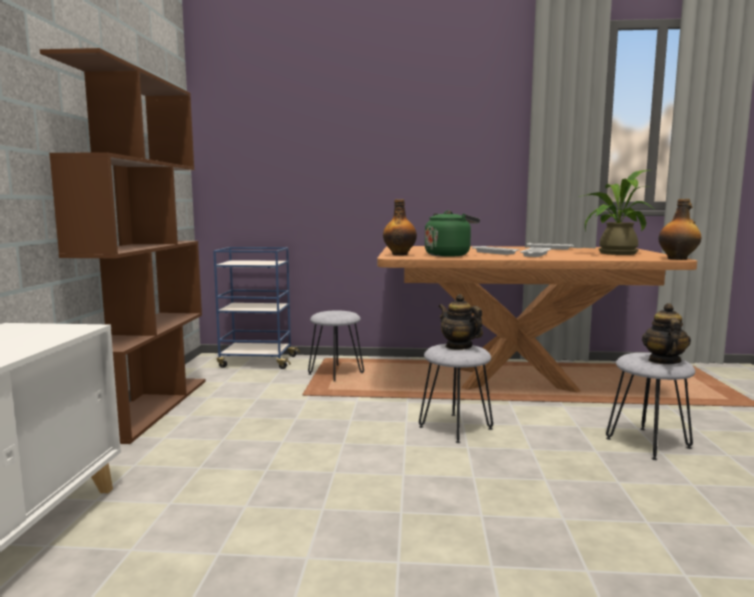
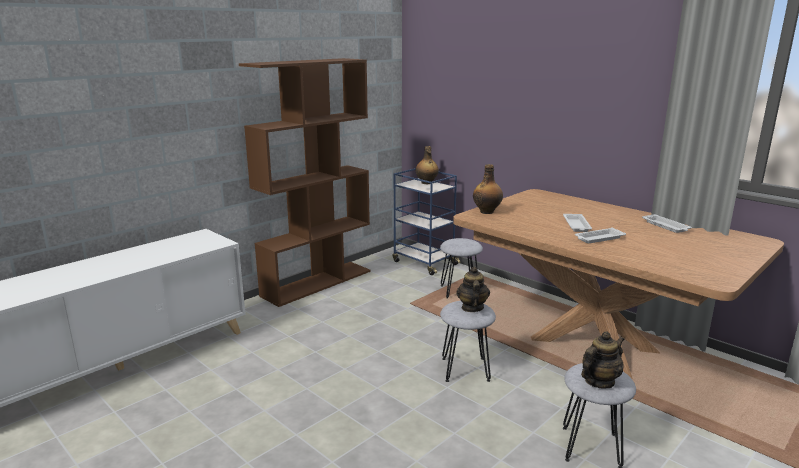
camera: 40 degrees right, 10 degrees up
(449, 255) = (522, 221): green kettle -> none
(612, 253) = (693, 253): potted plant -> none
(678, 259) = (720, 283): bottle -> bottle (426, 183)

